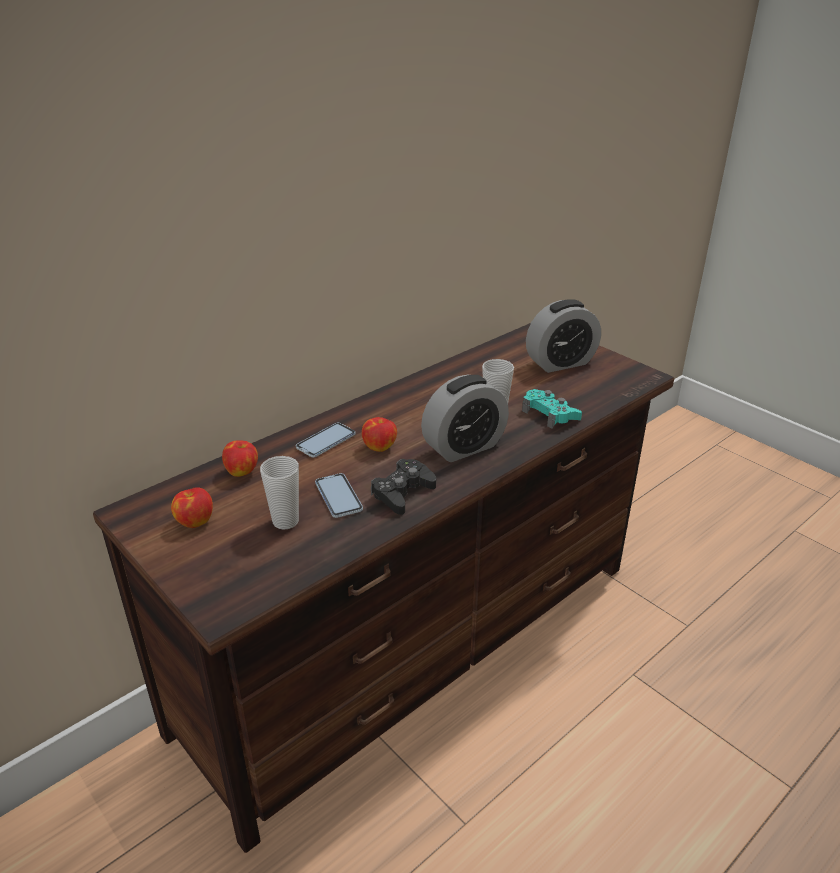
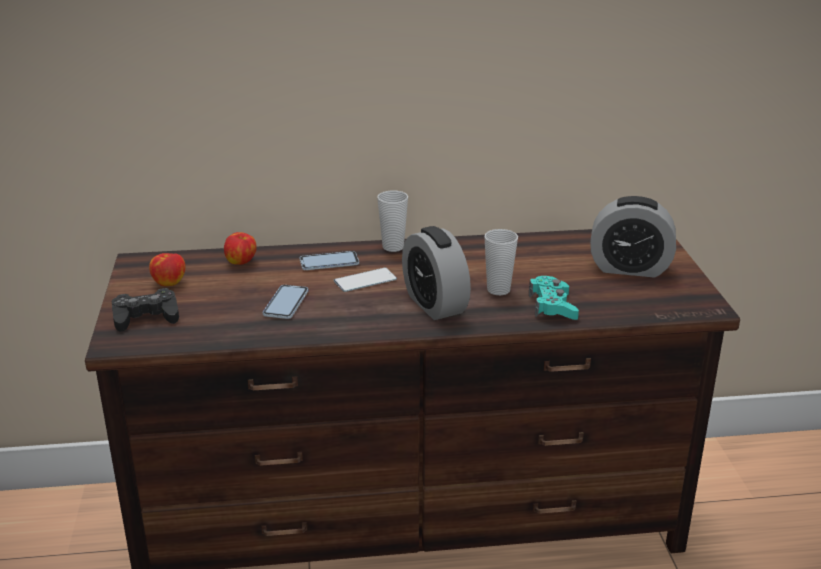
camera: 35 degrees right, 5 degrees down
(285, 521) = (227, 305): cup -> cup (393, 247)
(379, 447) = (365, 280): apple -> phone
(402, 492) = (337, 318): black game controller -> black game controller (146, 317)
(464, 447) = (435, 304): alarm clock -> alarm clock turned 60 degrees clockwise

